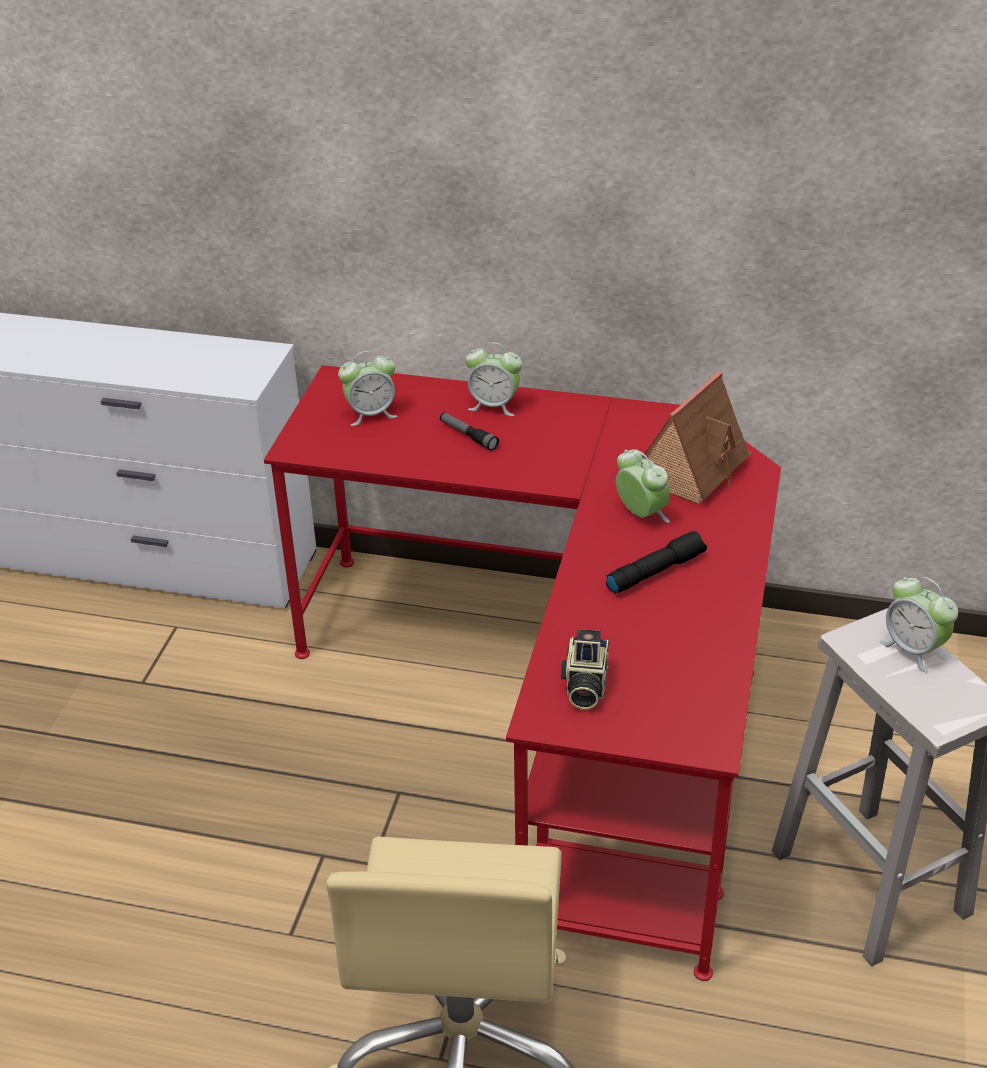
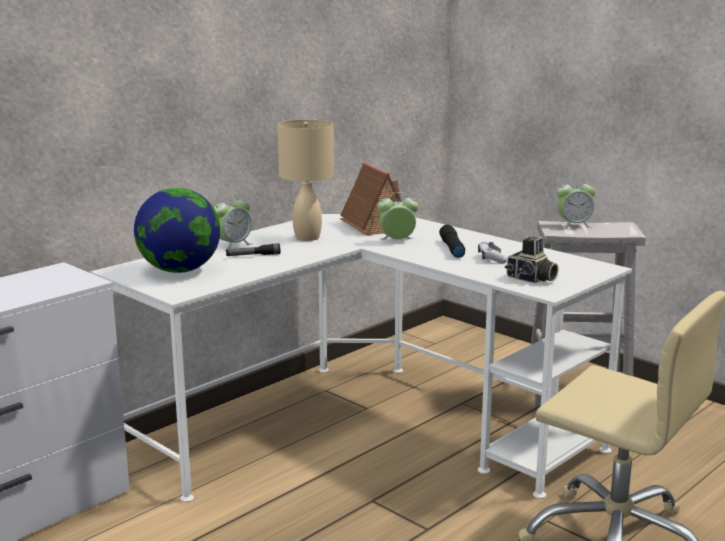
camera: 60 degrees left, 20 degrees down
(370, 414) = (180, 270): alarm clock -> globe
(562, 707) = (361, 426): red desk -> white desk
(579, 441) = (306, 237): none -> beige table lamp
(644, 621) = (491, 258): none -> game controller

